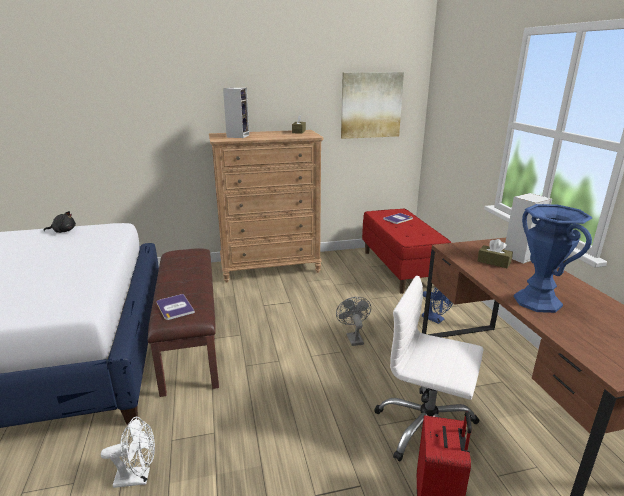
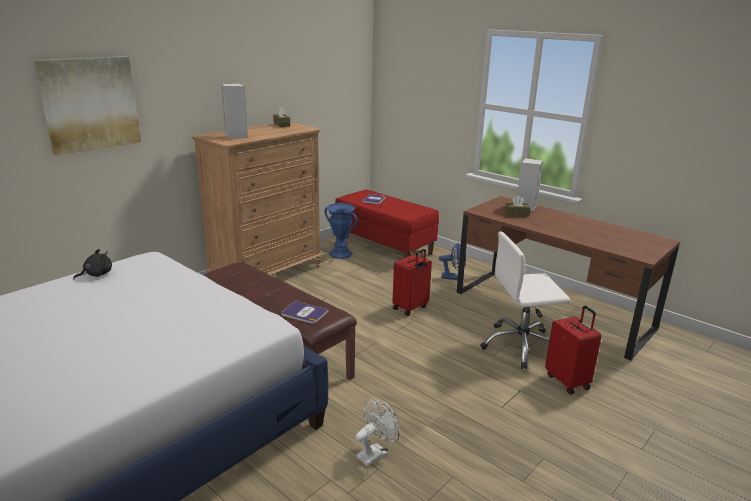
camera: 35 degrees left, 0 degrees up
(353, 337) = (410, 308): grey fan -> red suitcase
(371, 105) = (331, 91): picture -> picture (90, 104)
(537, 301) = (570, 232): blue vase -> blue vase (340, 254)

